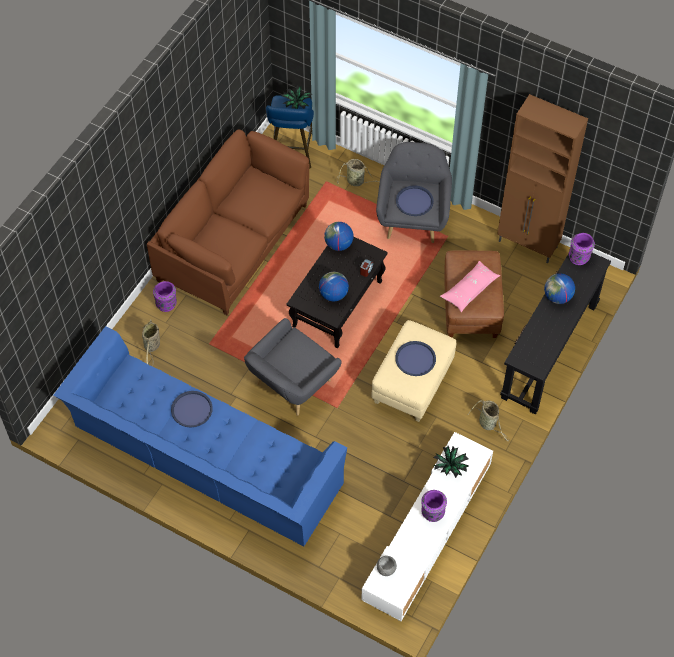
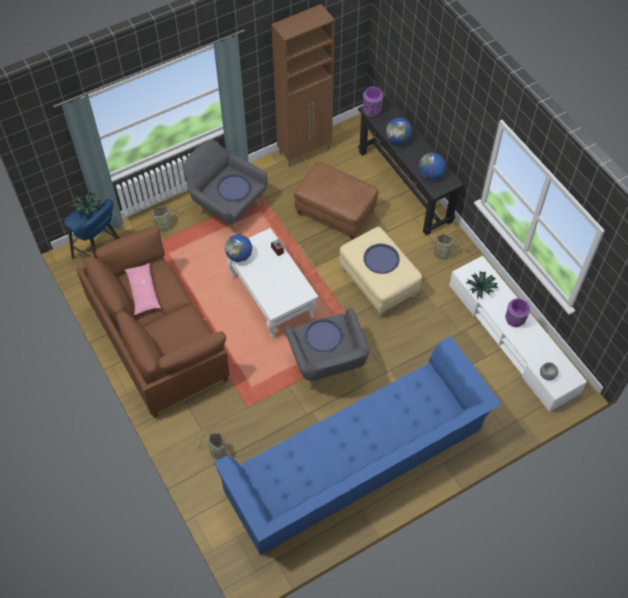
camera: 60 degrees left, 0 degrees up
(167, 304) = (184, 421): purple vase -> none
(192, 409) = (329, 440): blue tray -> blue tray (323, 336)
(333, 294) = (285, 283): globe -> globe (430, 174)
(337, 303) = (271, 296): black coffee table -> white coffee table
(469, 290) = (341, 194): pink pillow -> pink pillow (143, 292)

